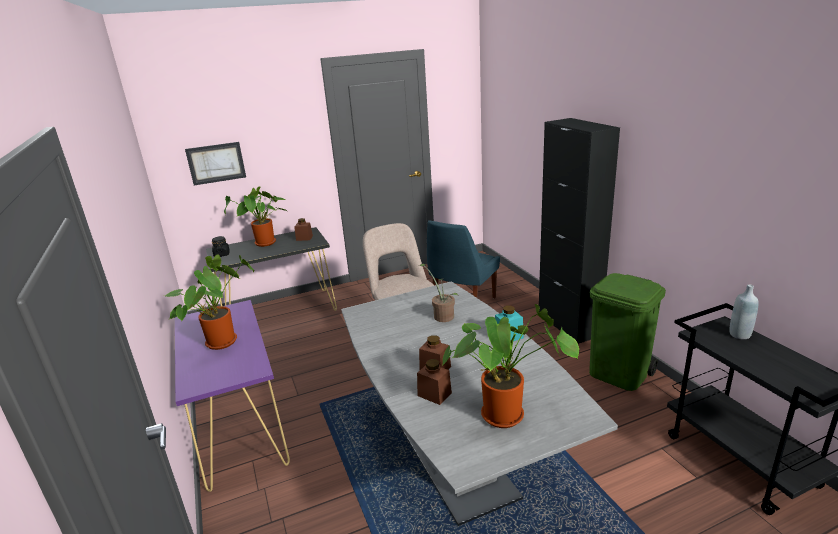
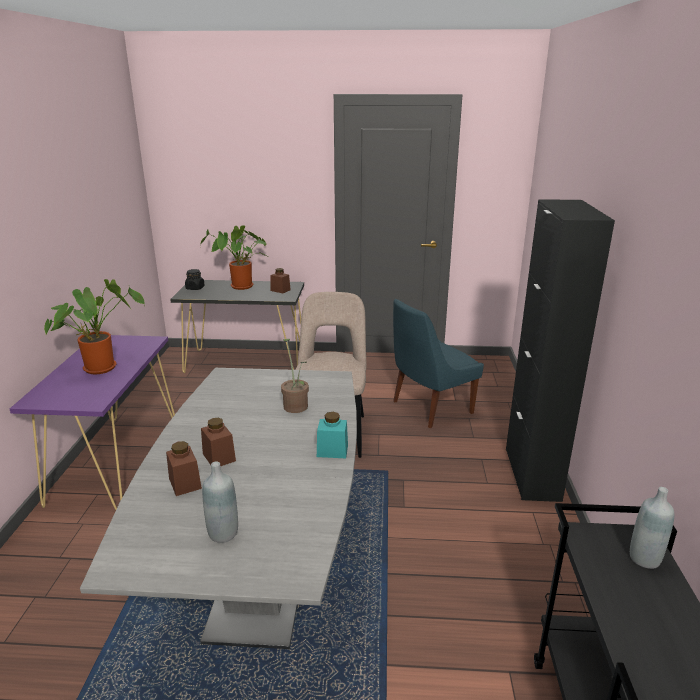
camera: 25 degrees right, 0 degrees up
(216, 163) = (210, 194): picture -> none
(506, 414) = (223, 533): potted plant -> grey bottle
(619, 374) = (541, 557): green trash can -> none

